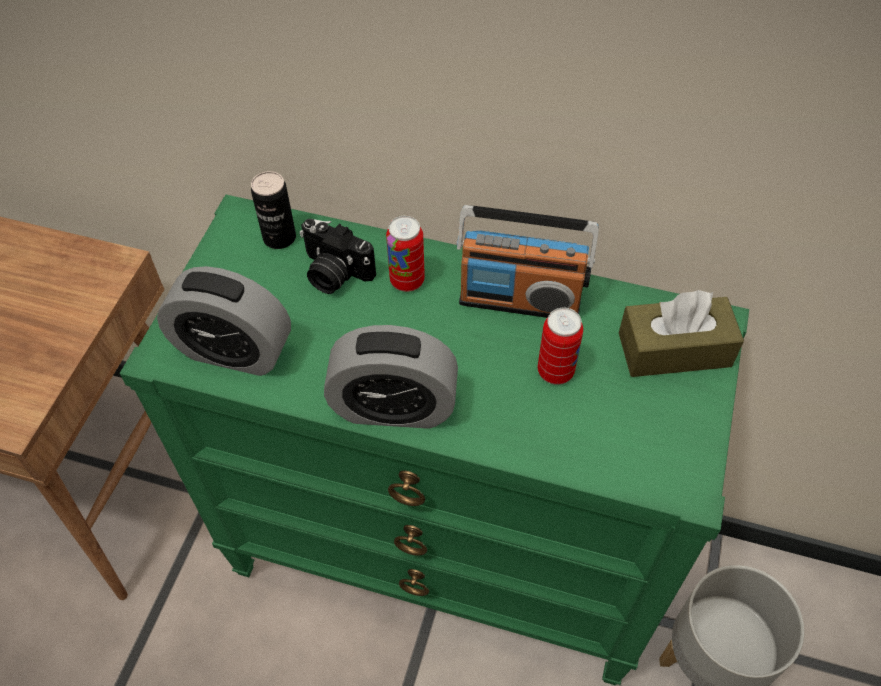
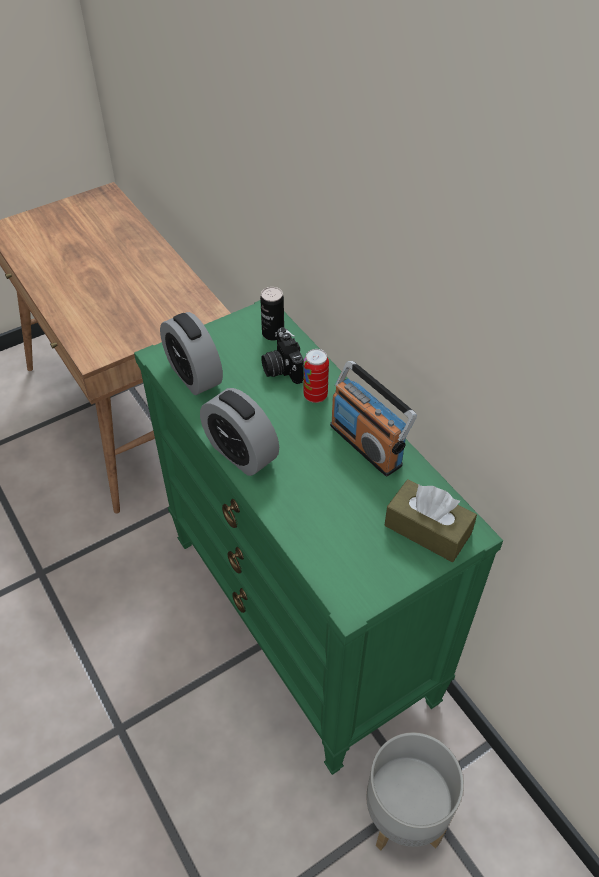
camera: 40 degrees right, 5 degrees down
(555, 371) = (344, 493): can -> none

